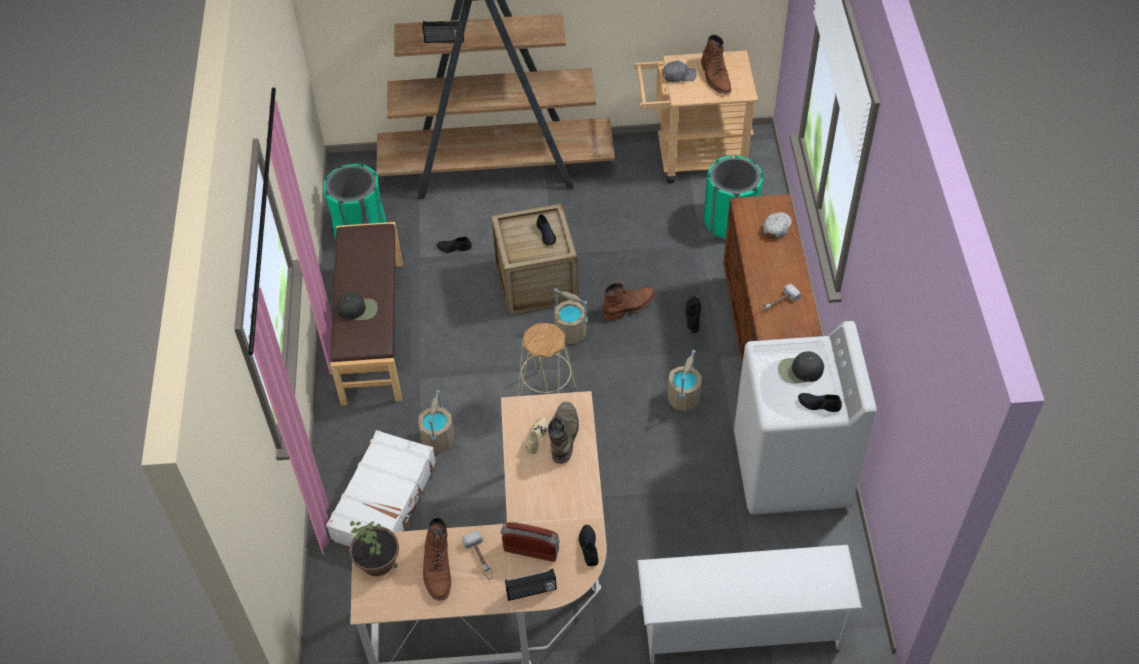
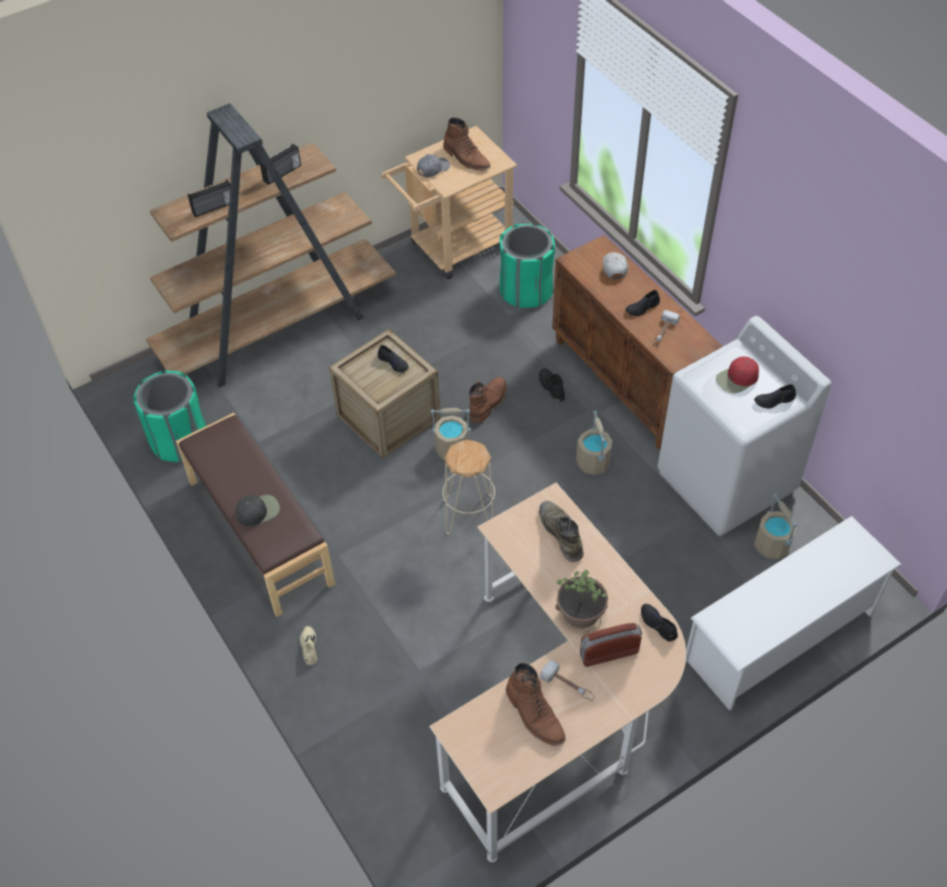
camera: 30 degrees left, 0 degrees up
(378, 560) = (472, 738): potted plant -> potted plant (581, 612)
(385, 501) = (385, 687): white suitcase -> none
(438, 439) = (396, 604): beige bucket -> beige bucket (772, 545)
(454, 247) = (286, 418): black shoe -> black shoe (642, 307)
(531, 592) = (637, 691): radio -> radio (282, 173)
(536, 437) = (537, 547): beige shoe -> beige shoe (309, 647)
(800, 370) = (737, 379): black cap -> red cap

